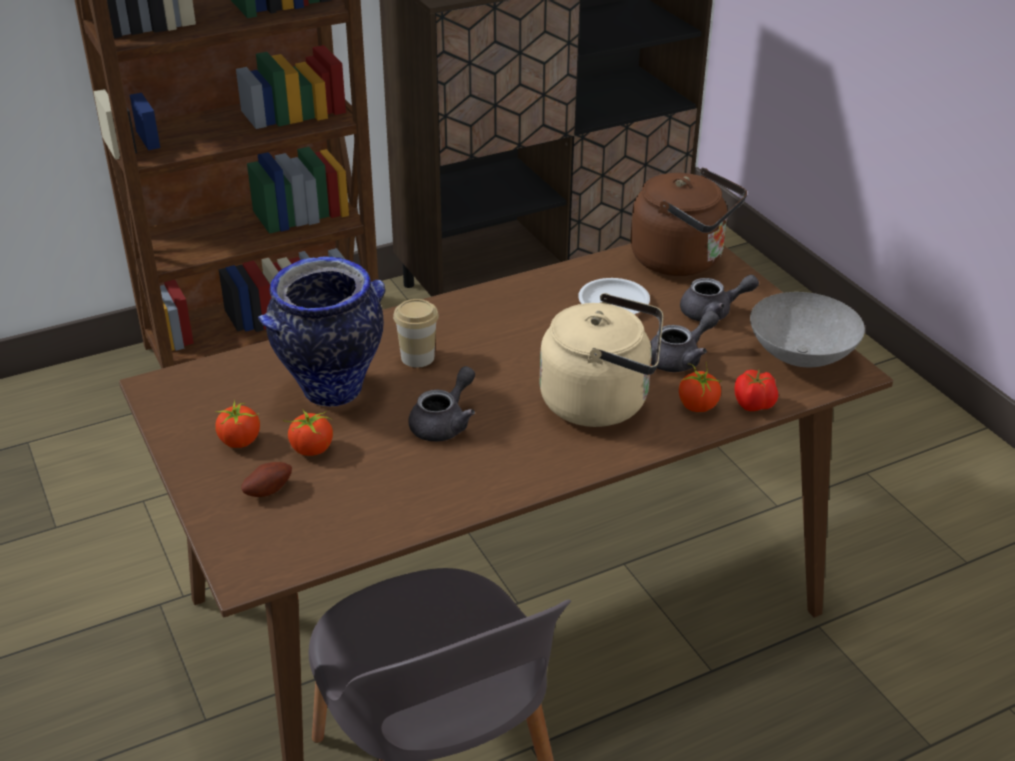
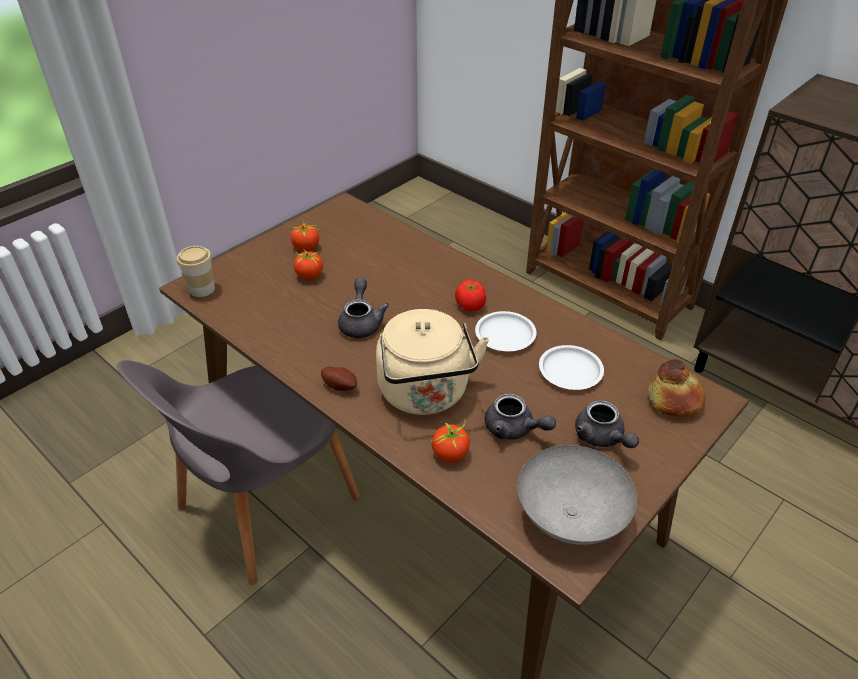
camera: 70 degrees right, 5 degrees up
(267, 490) = (265, 271): potato -> potato (340, 386)
(331, 392) = (371, 266): vase -> none
(417, 357) = (430, 290): cup -> cup (202, 289)
(444, 423) = (361, 322): grey teapot -> grey teapot turned 105 degrees counterclockwise
(533, 326) = (505, 335): none -> white plate
(682, 260) = (673, 400): brown kettle -> bread
(754, 405) = (472, 493): tomato -> tomato (470, 306)

